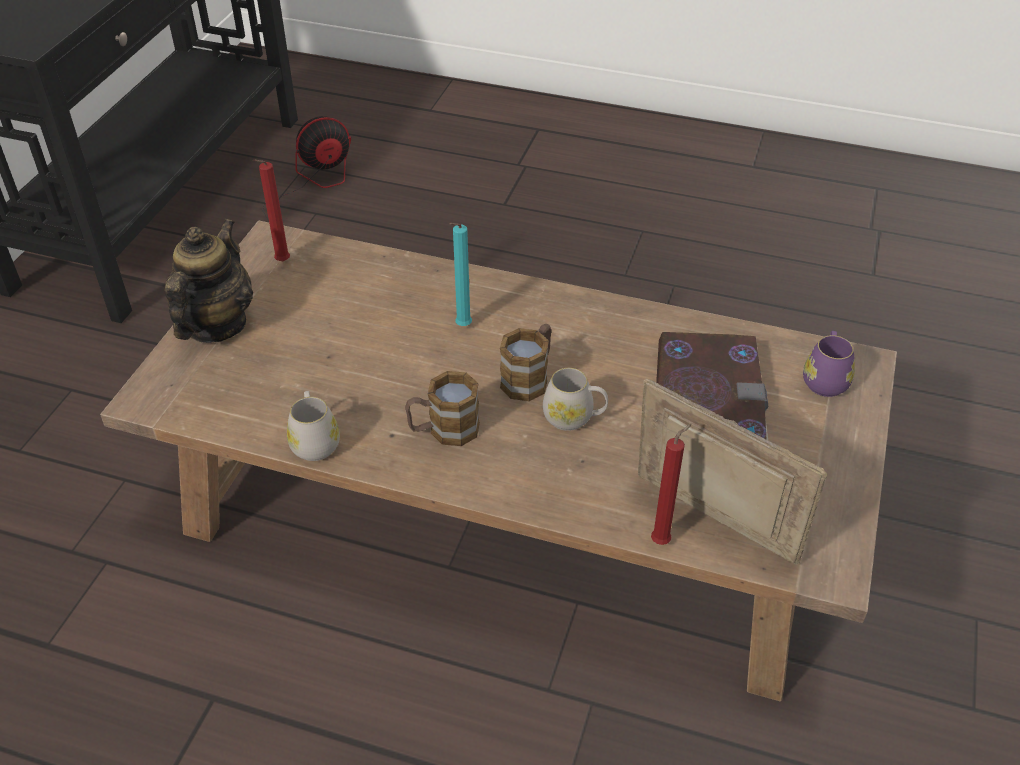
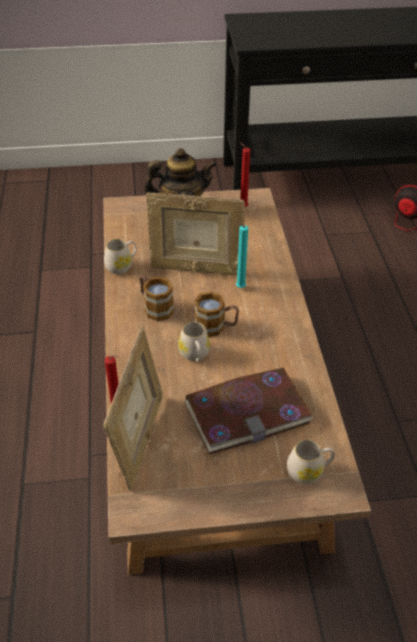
camera: 65 degrees right, 0 degrees up
(387, 358) = (196, 269): none -> picture frame
(825, 379) = (309, 471): purple mug -> white mug

